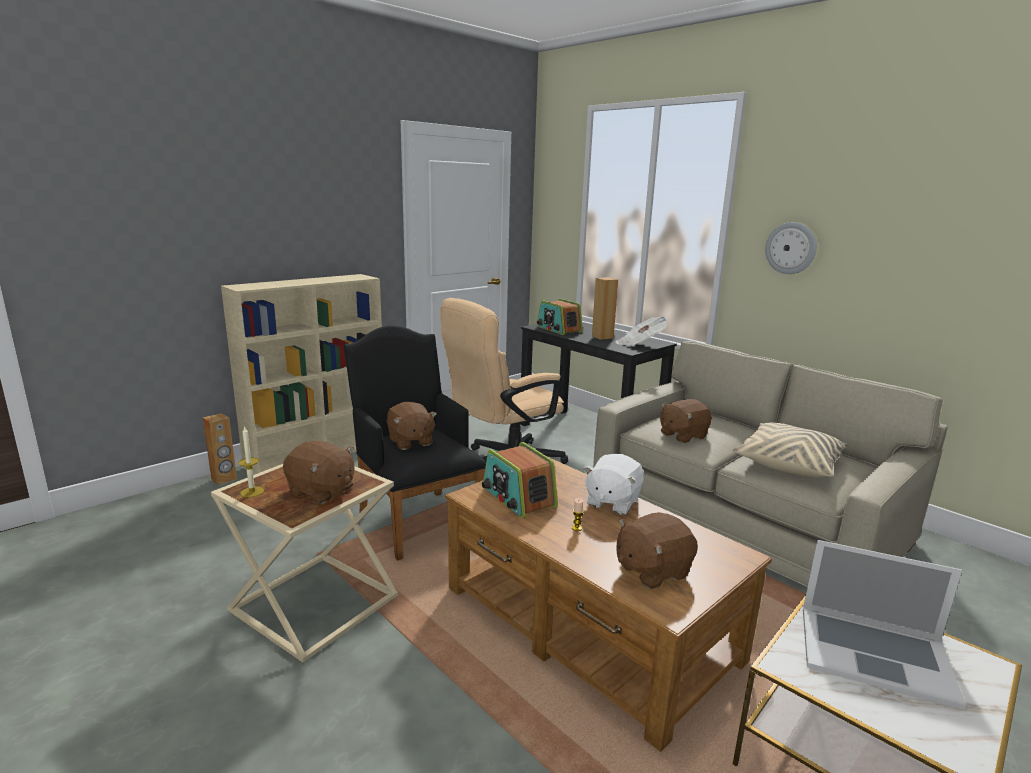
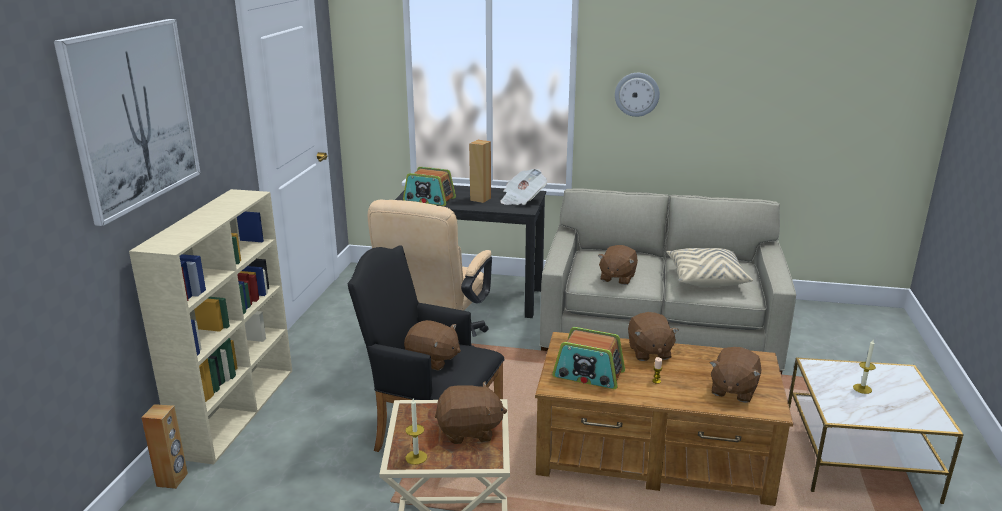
camera: 35 degrees left, 5 degrees up
(249, 184) = (133, 116): none -> picture
(612, 502) = (649, 352): white plush toy -> brown plush toy
(874, 653) = (862, 388): laptop -> candle

